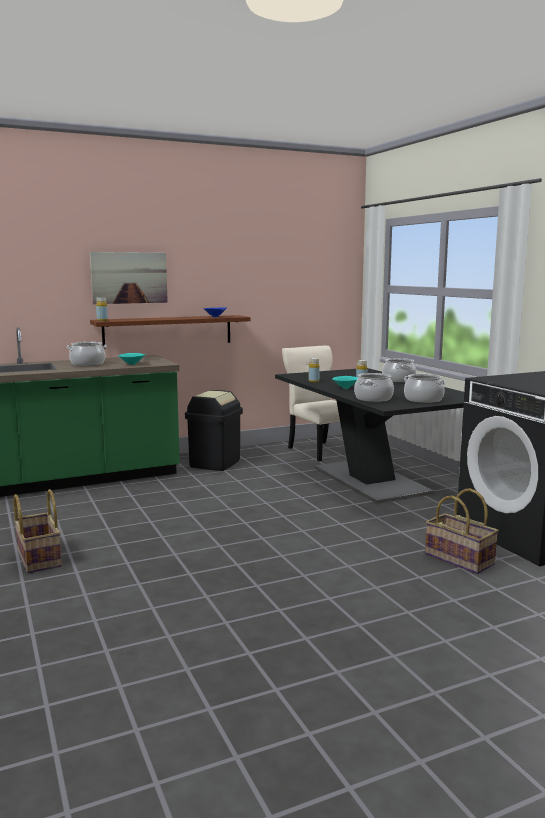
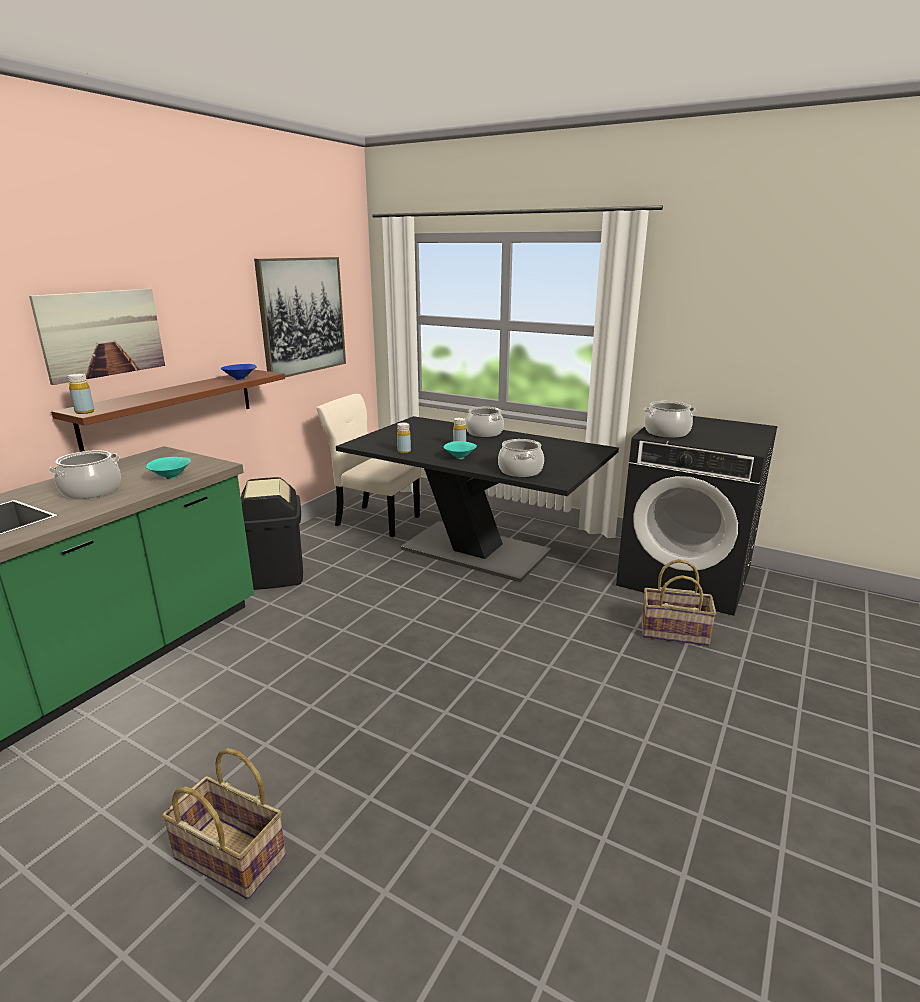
camera: 35 degrees left, 10 degrees up
(287, 281) = (302, 316): none -> picture
(423, 400) = (566, 462): cooking pot -> cooking pot (666, 433)

